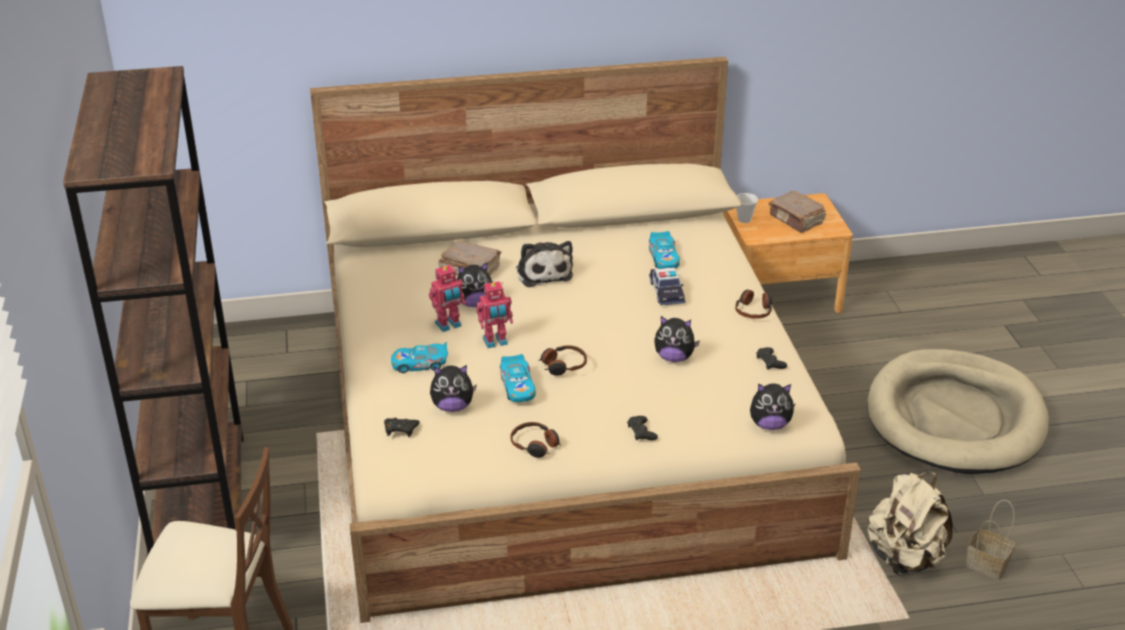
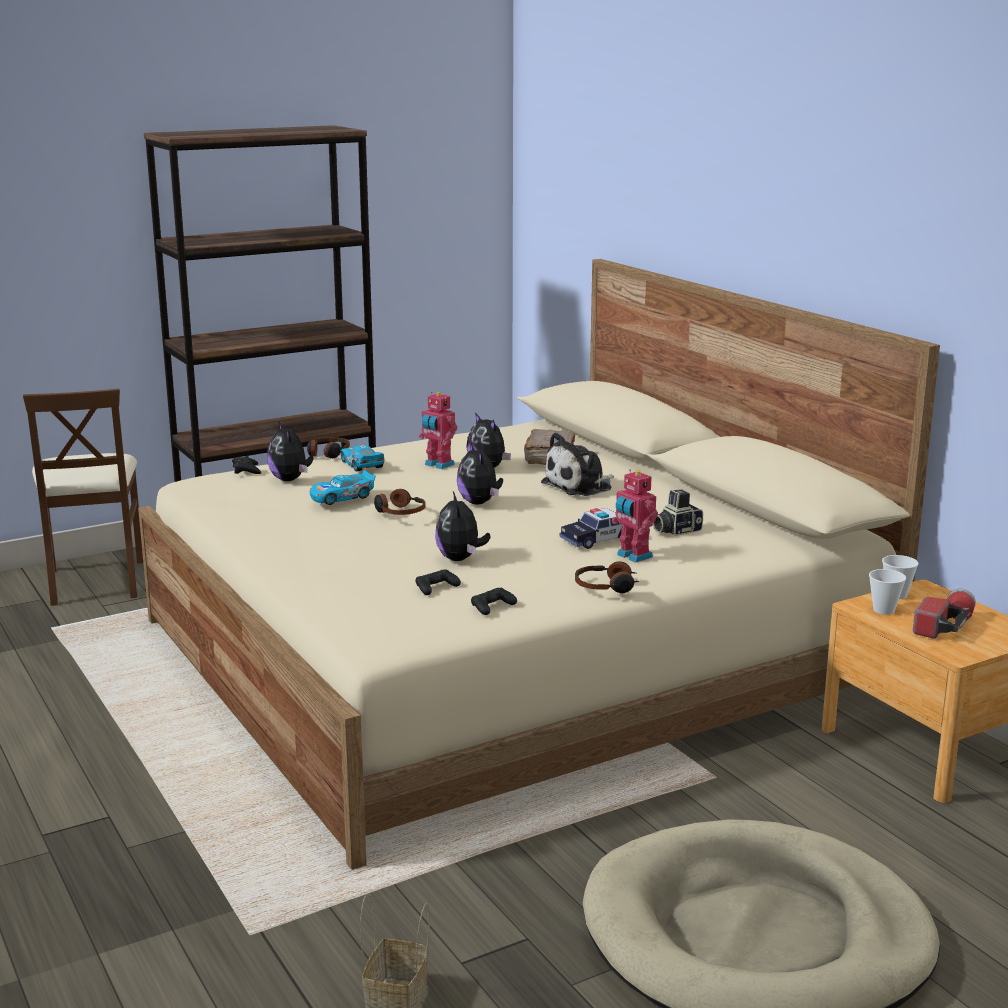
camera: 70 degrees right, 15 degrees down
(495, 342) = (421, 483): toy robot -> toy robot (633, 556)
(535, 445) = (251, 521): headphones -> headphones (327, 453)
(641, 432) = (300, 560): black game controller -> black game controller (436, 587)
(664, 258) = (675, 530): toy car -> camera
(765, 231) = (884, 610): none -> cup
(769, 425) = (355, 620): plush toy -> plush toy (479, 502)
(796, 220) = (944, 626): brown book -> flashlight
(905, 558) = (377, 920): beige backpack -> none

